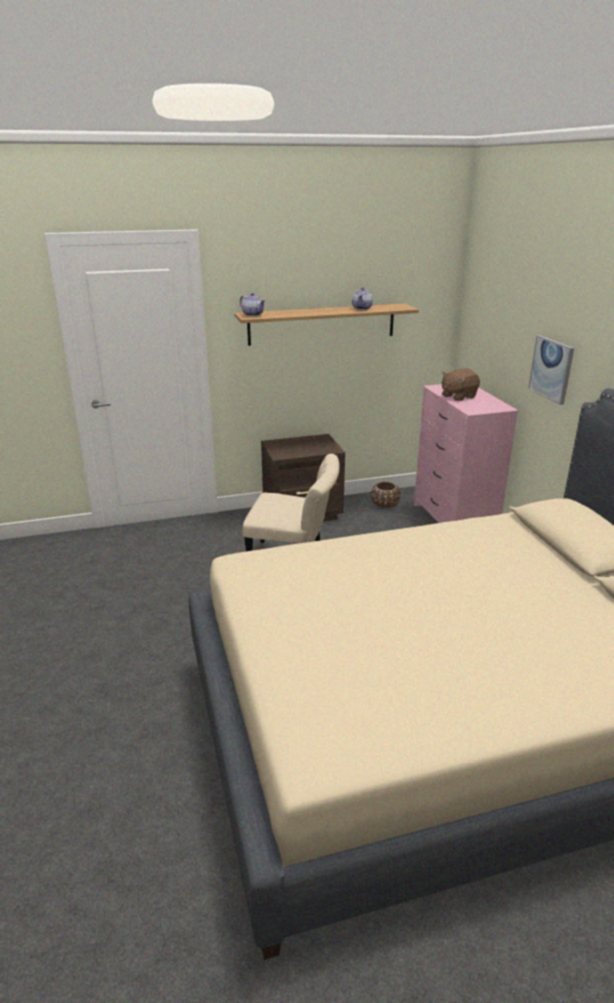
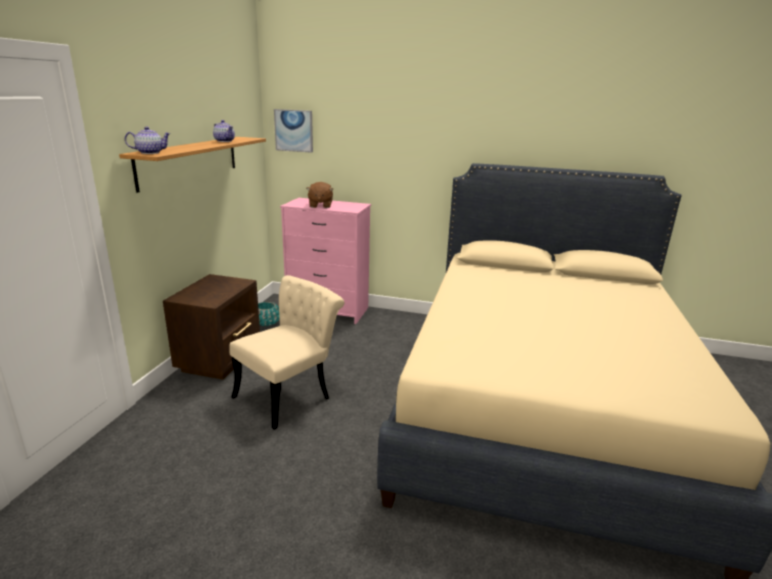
camera: 60 degrees left, 5 degrees down
(385, 504) = (266, 322): brown planter -> turquoise planter
(551, 369) = (399, 165): picture -> picture (294, 130)

